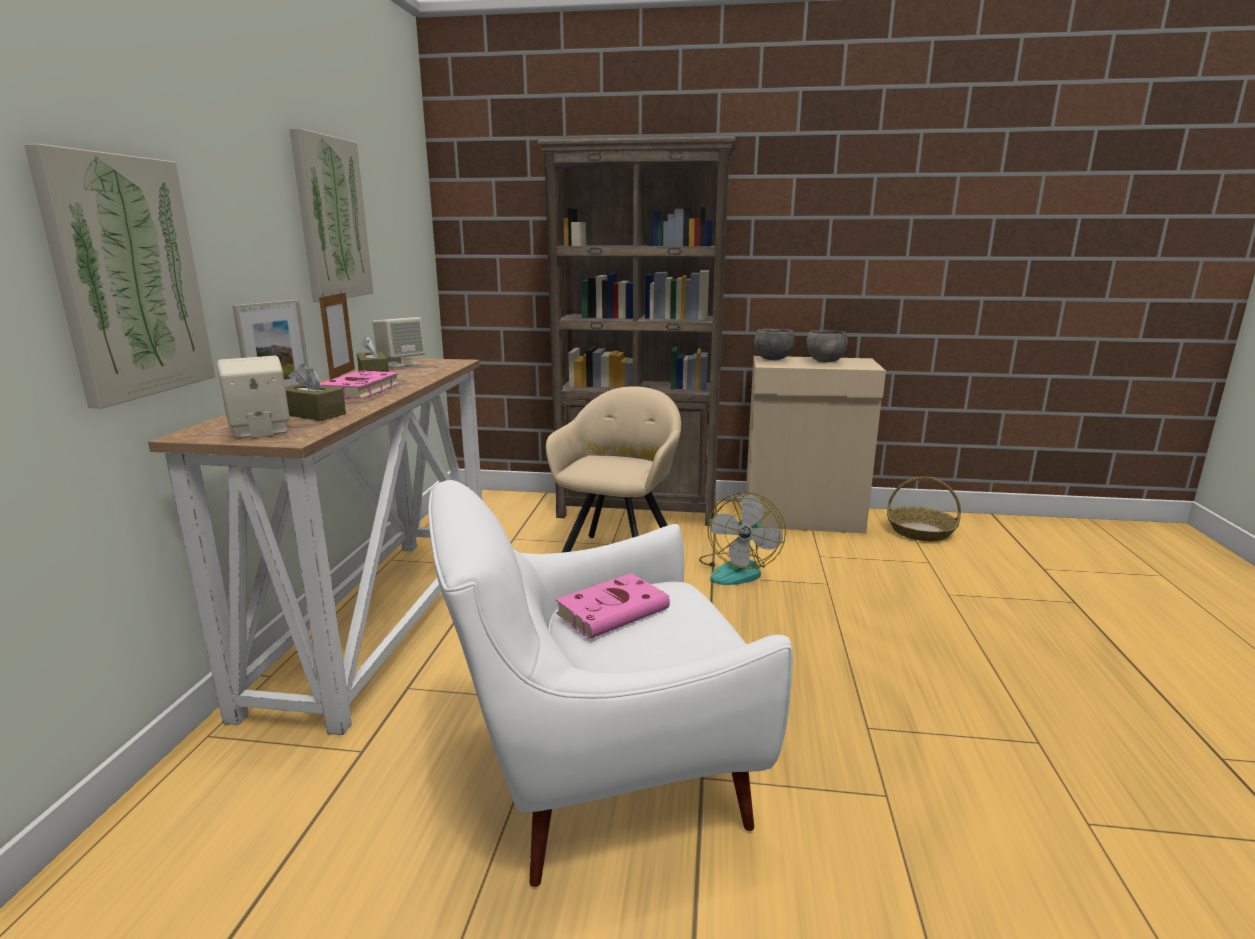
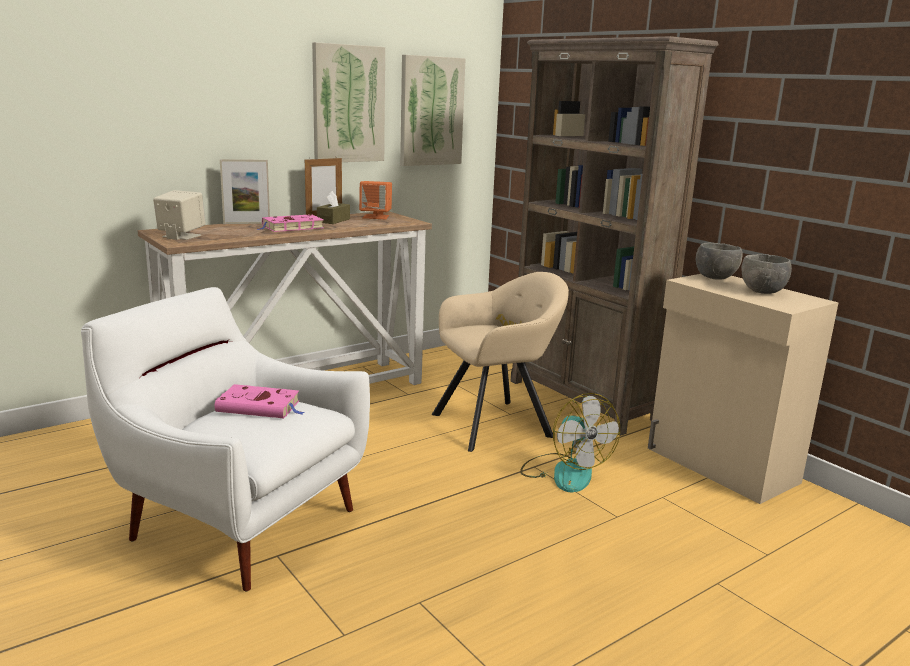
camera: 45 degrees right, 0 degrees up
(127, 278) = (148, 138): picture -> picture (431, 111)
(312, 414) = (228, 234): brown tissue box -> none
(401, 364) = (376, 217): beige speaker -> orange speaker
(738, 570) = (564, 472): fan -> fan turned 90 degrees counterclockwise
(921, 531) = (832, 531): basket -> none

